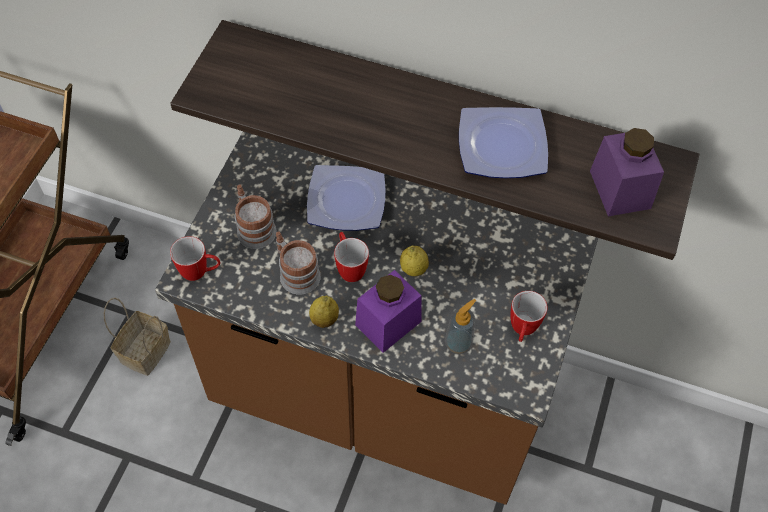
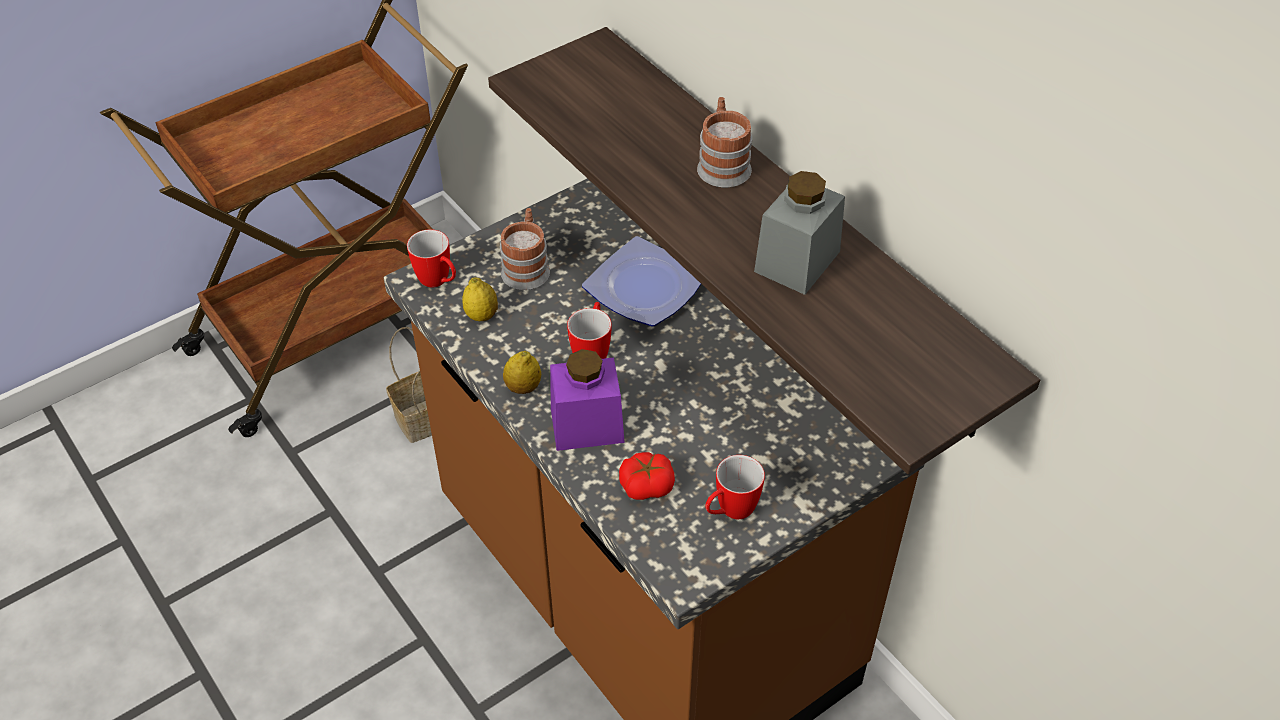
camera: 35 degrees right, 10 degrees down
(296, 272) = (533, 329): mug -> mug (723, 164)
(413, 269) = (660, 388): lemon -> lemon (481, 315)
(458, 343) = (646, 485): soap dispenser -> tomato
(500, 145) = (797, 261): plate -> grey jar
(620, 189) = (900, 368): purple jar -> none

